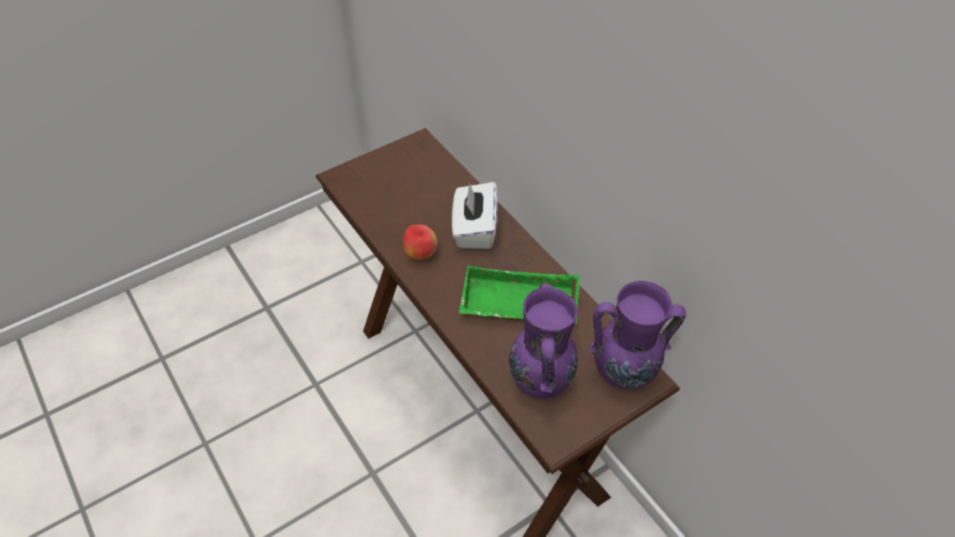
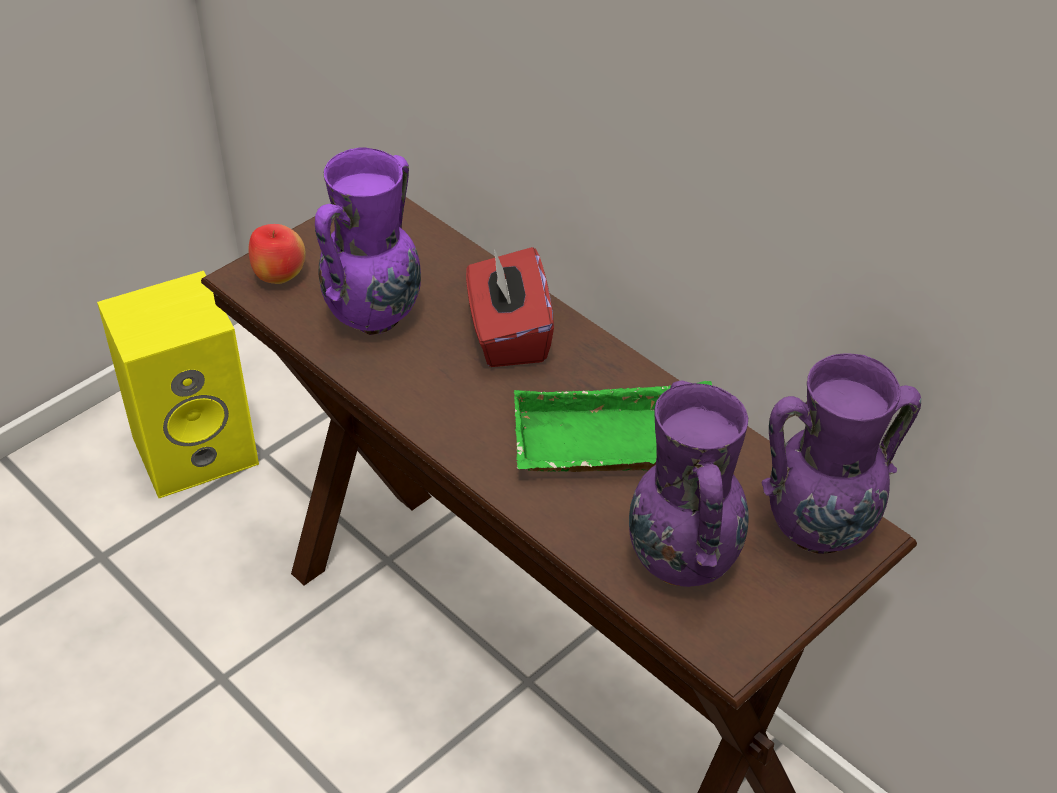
camera: 10 degrees left, 5 degrees down
(327, 254) = (197, 448): none -> yellow speaker
(403, 209) = (375, 317): none -> purple vase
(420, 254) = (423, 386): apple -> apple (279, 277)
(474, 230) = (508, 335): white tissue box -> red tissue box

